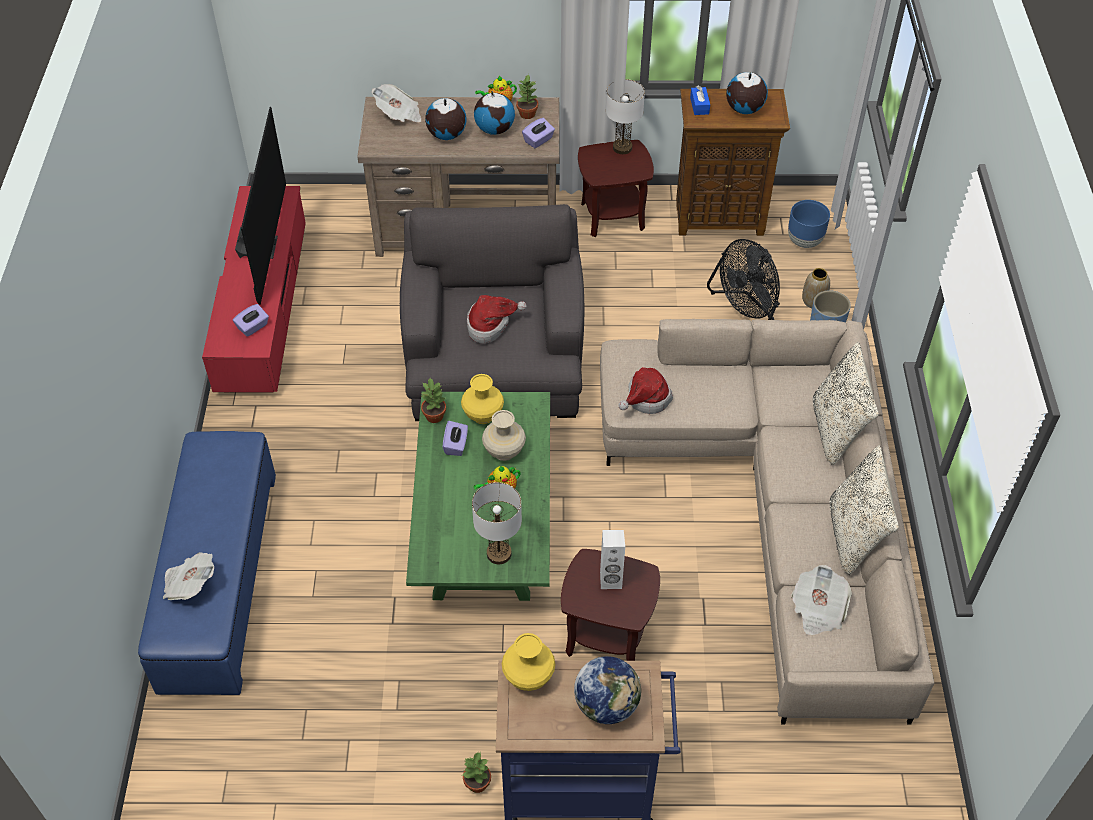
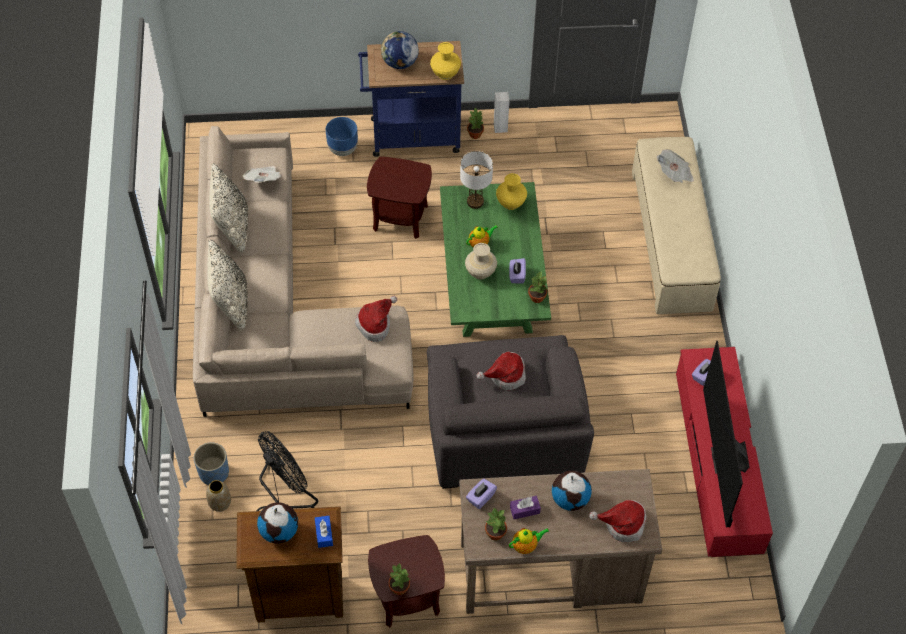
camera: 175 degrees right, 5 degrees up
(218, 577) = (671, 240): blue bench -> beige bench
(399, 115) = (622, 524): newspaper -> hat
(483, 415) = (499, 300): yellow vase -> yellow vase (510, 203)
(495, 129) = (524, 510): globe -> purple tissue box
(611, 581) = (399, 183): white speaker -> white speaker (500, 127)
(622, 148) = (400, 587): table lamp -> potted plant
(805, 241) = (217, 576): blue planter -> blue planter (342, 149)

